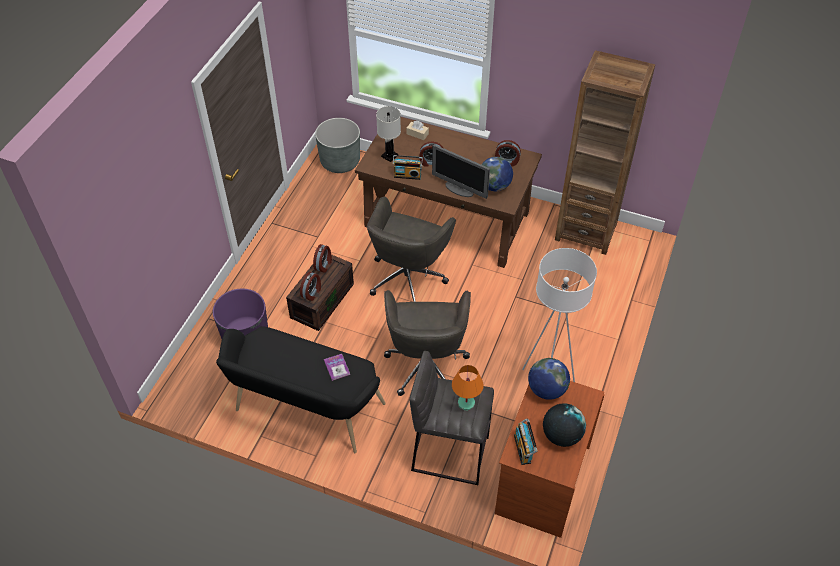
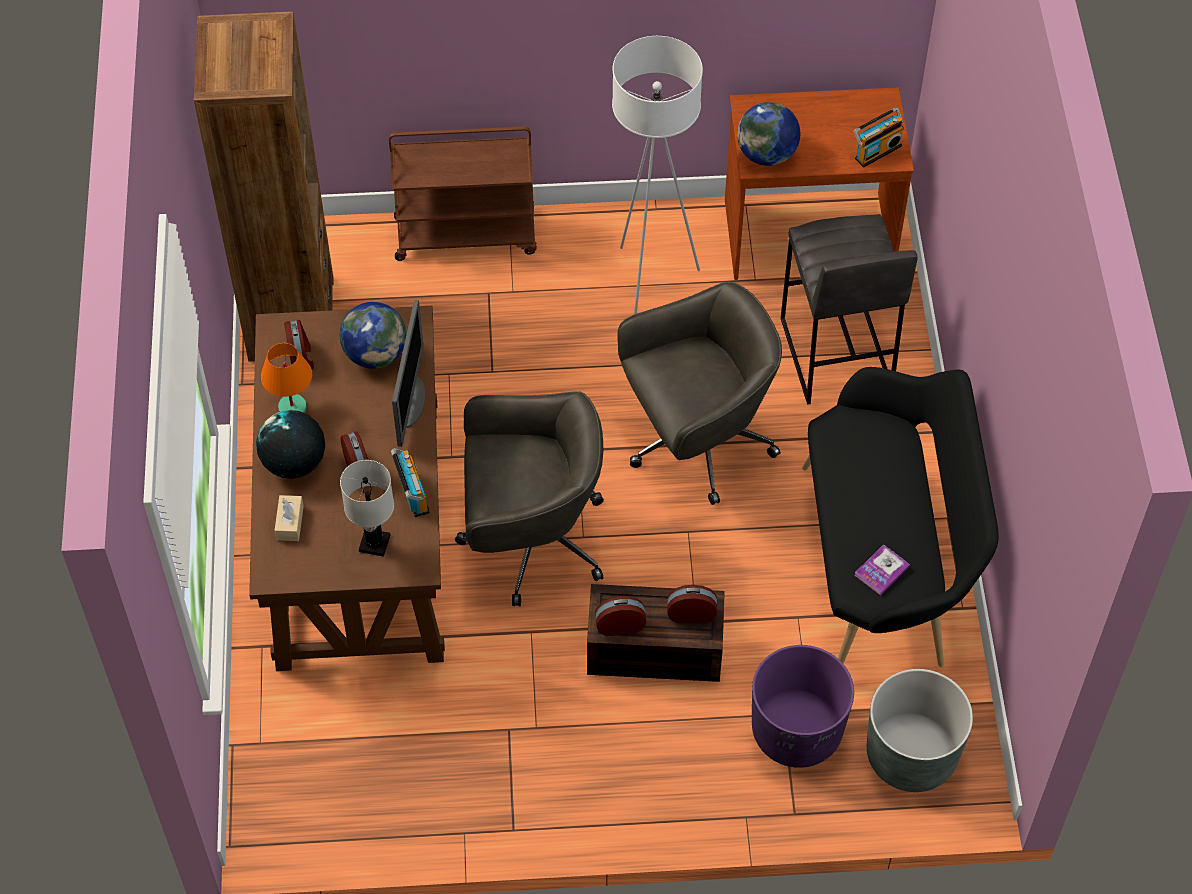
camera: 115 degrees left, 5 degrees up
(337, 367) = (852, 459): book -> book (881, 570)
(340, 161) = (281, 788): grey planter -> grey planter (911, 755)
(466, 403) = (842, 240): orange table lamp -> orange table lamp (293, 407)
(561, 435) = (830, 119): globe -> globe (294, 463)
(612, 316) = (466, 234): none -> brown cart

